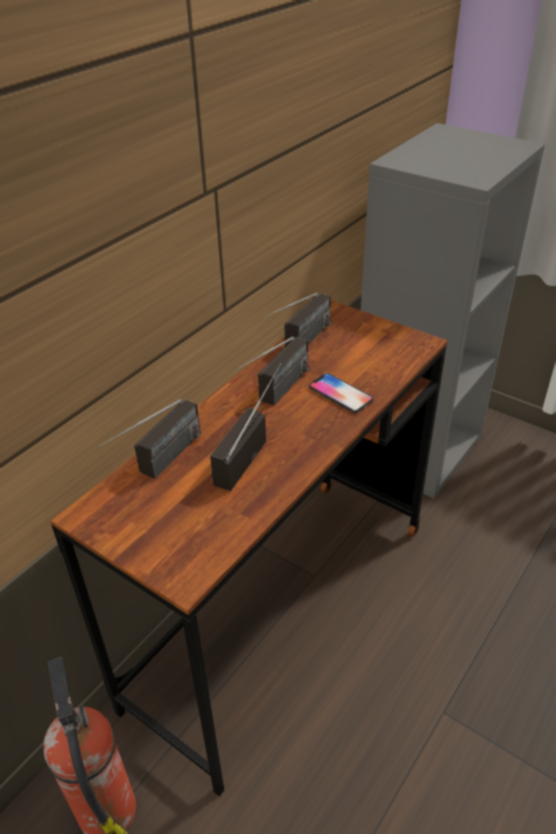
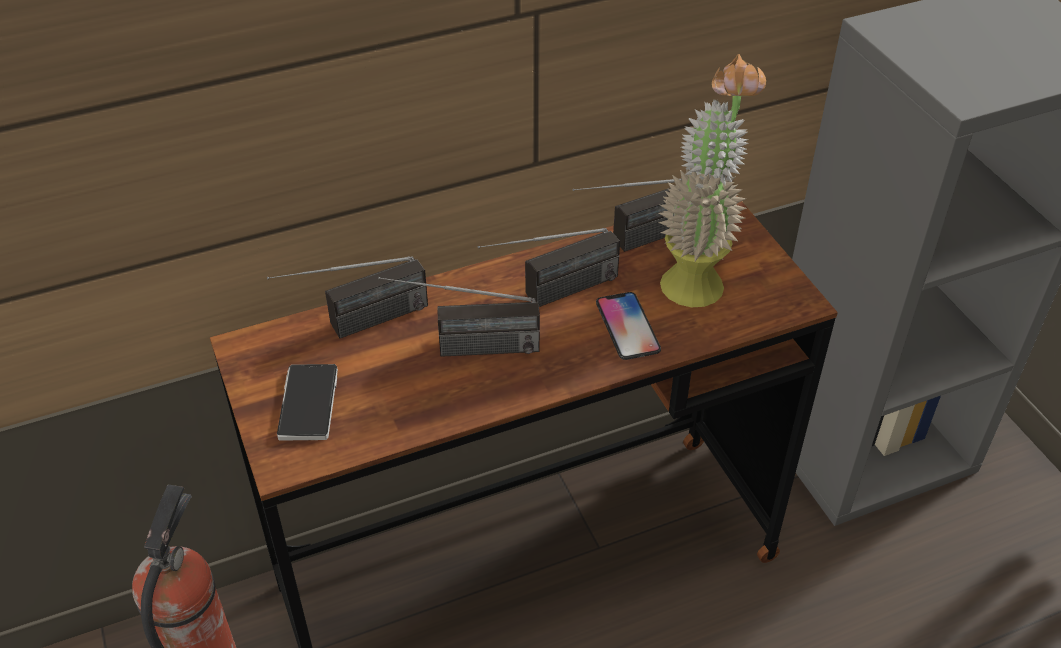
camera: 30 degrees right, 5 degrees up
(169, 531) = (308, 404): none -> phone
(248, 449) = (462, 349): radio -> radio turned 150 degrees counterclockwise
(353, 350) = (697, 275): none -> potted plant

